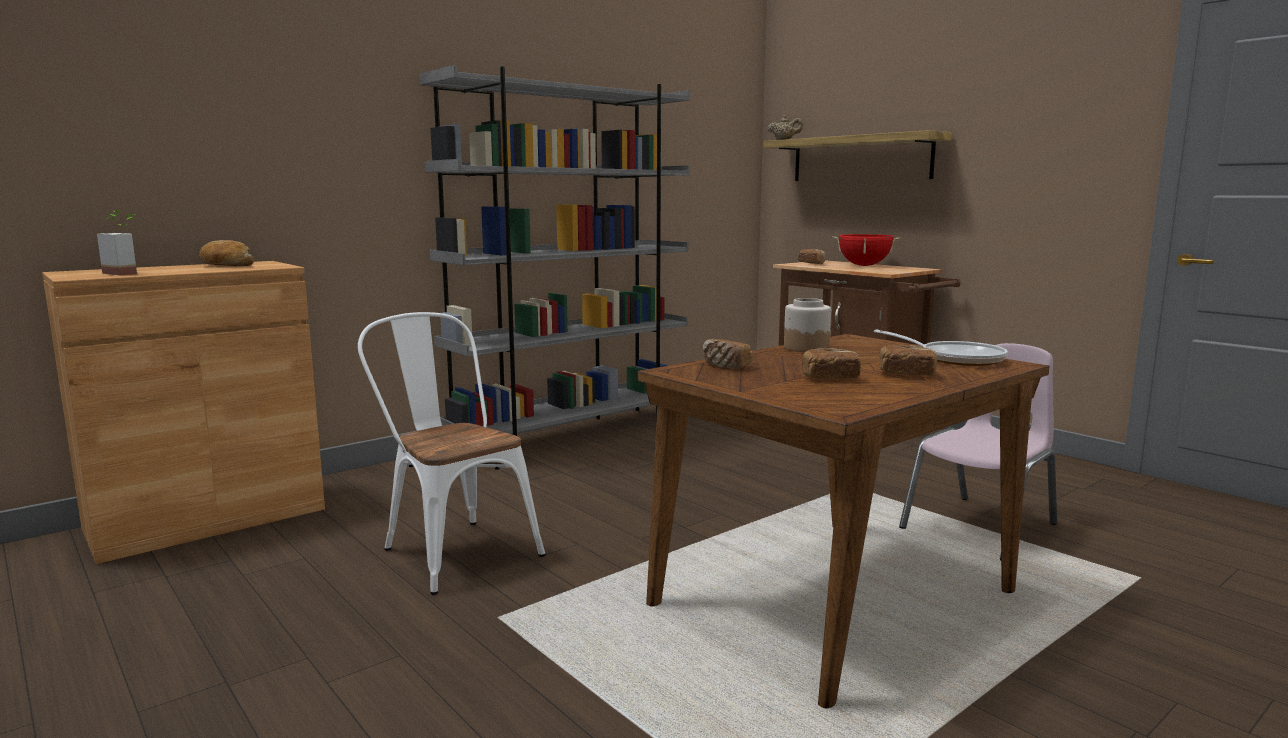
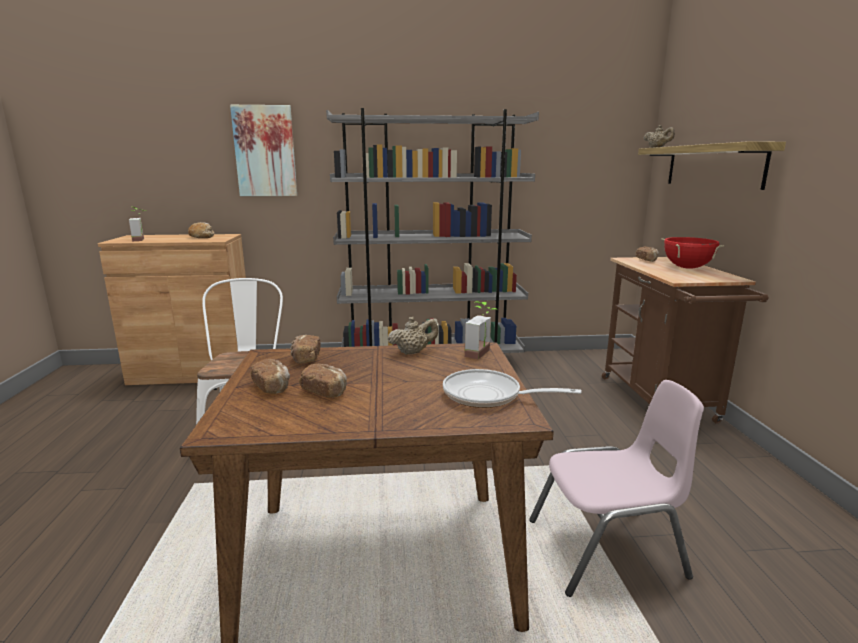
camera: 35 degrees right, 5 degrees up
(312, 123) = (265, 151): none -> picture
(806, 348) = (413, 352): jar -> beige teapot
(865, 341) = (483, 354): none -> potted plant
(907, 374) = (388, 404): bread -> bread (272, 387)
(955, 359) = (488, 396): frying pan -> frying pan turned 120 degrees clockwise

